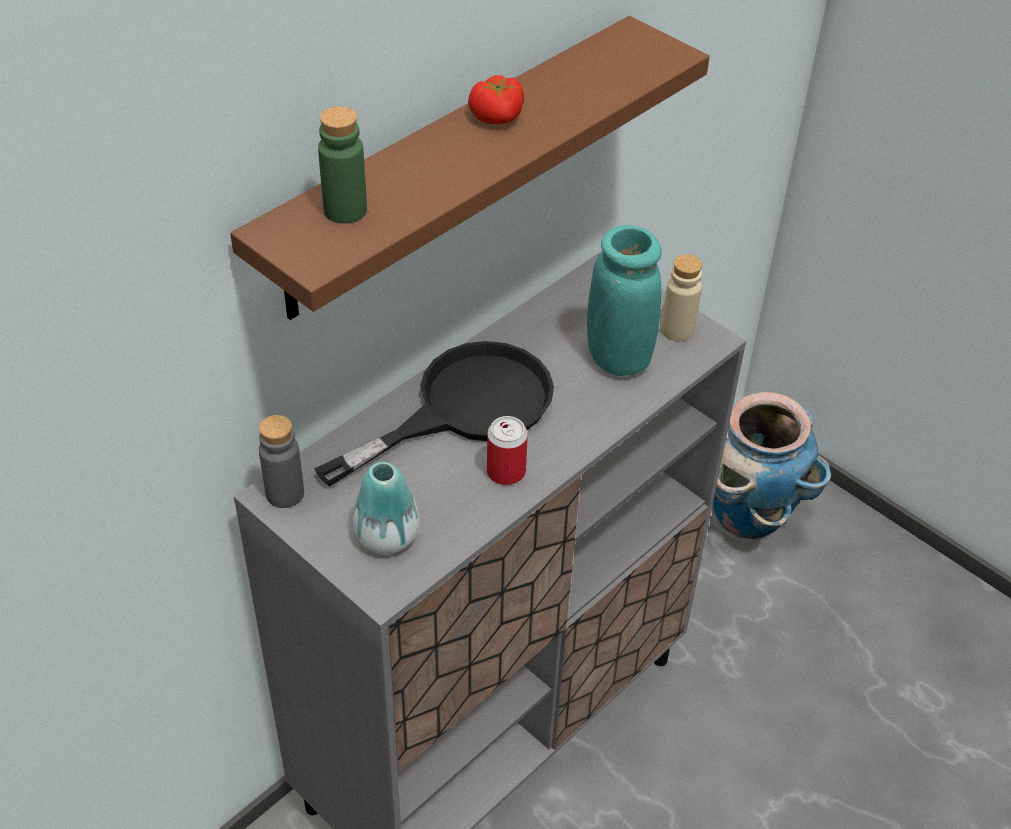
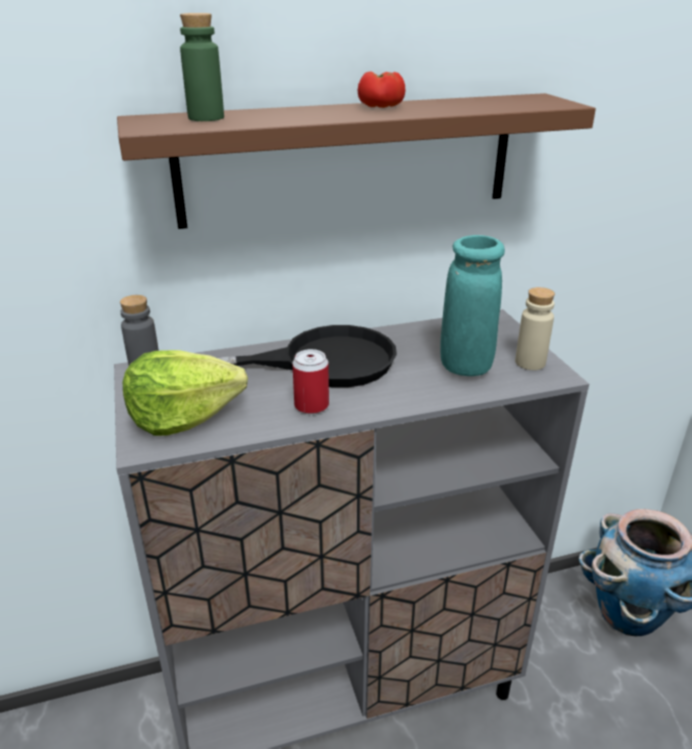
camera: 30 degrees right, 15 degrees down
(387, 537) = (183, 416): vase -> lettuce

